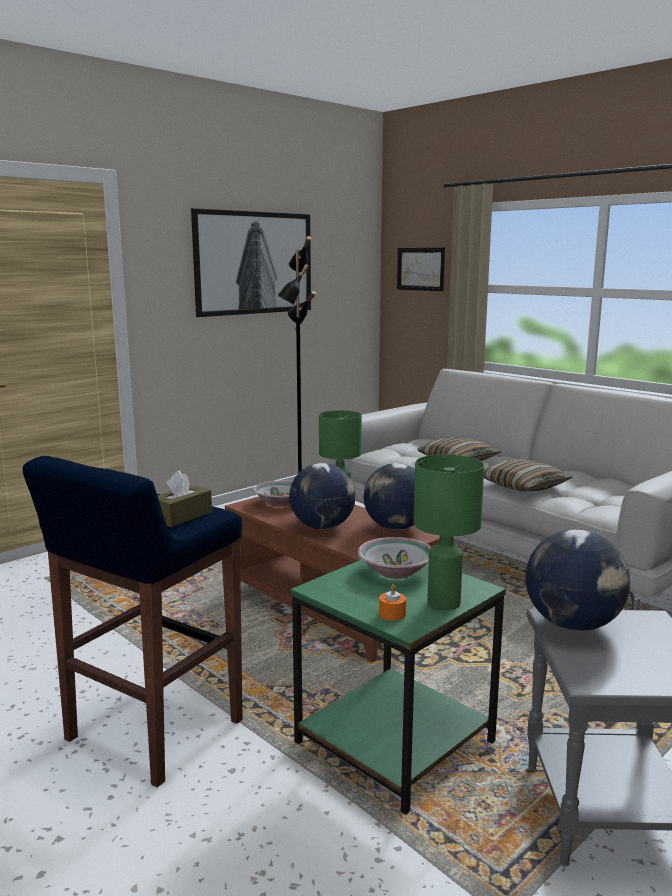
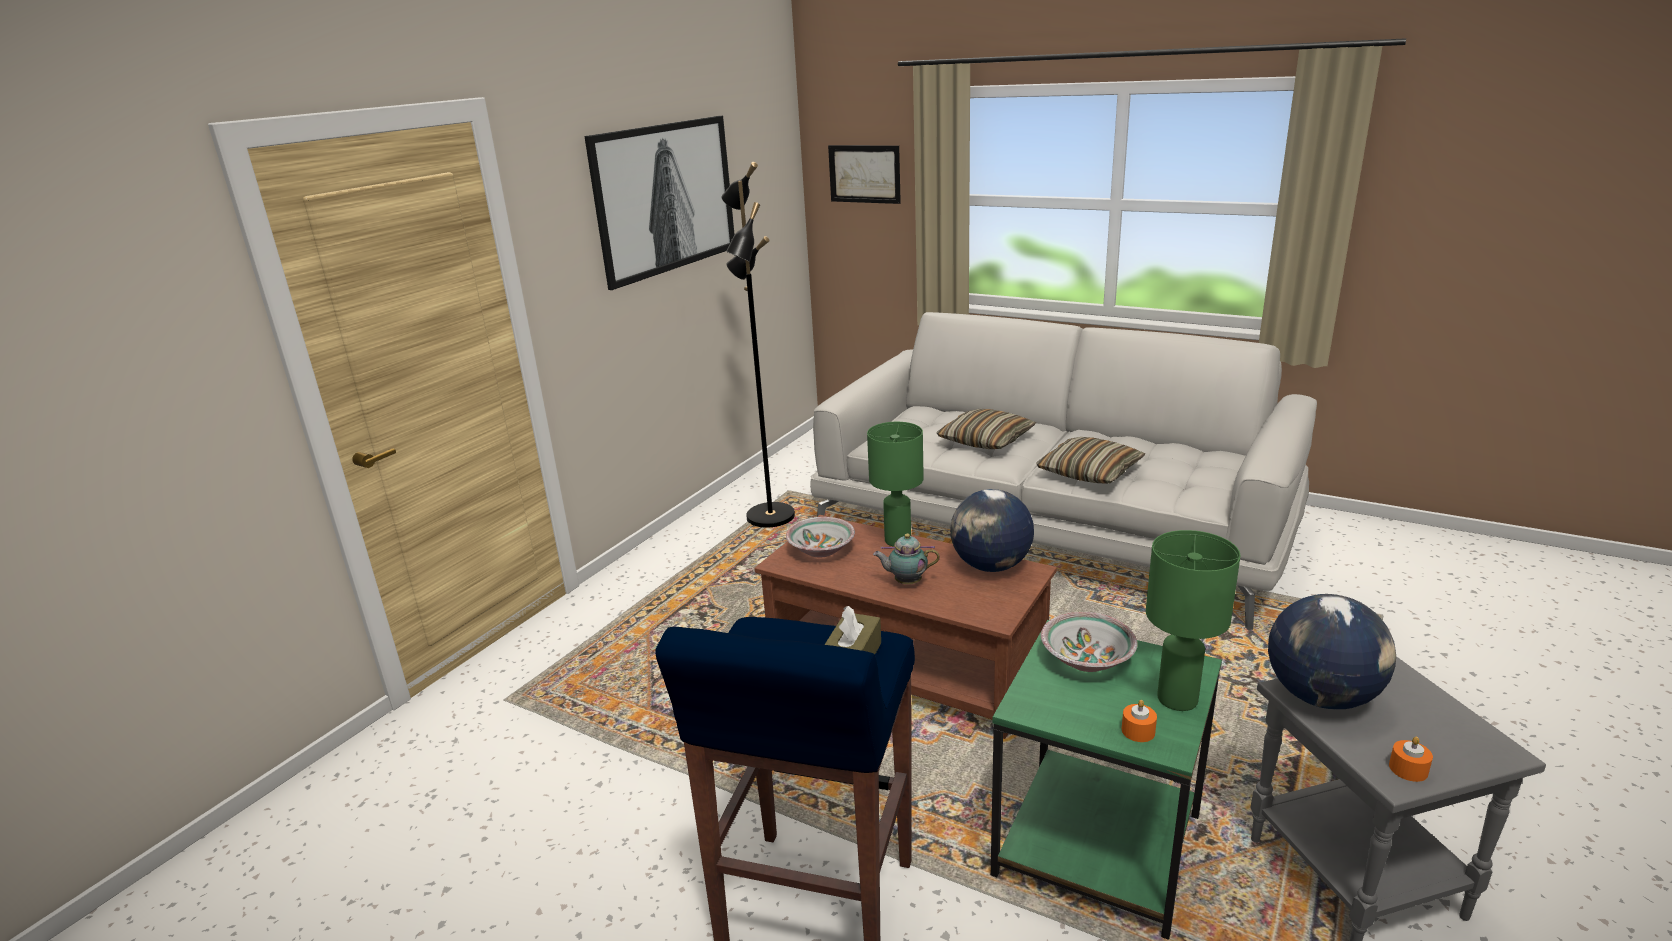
camera: 15 degrees left, 10 degrees up
(323, 527) = (906, 582): globe -> teapot
(605, 677) = (1408, 769): none -> orange candle

